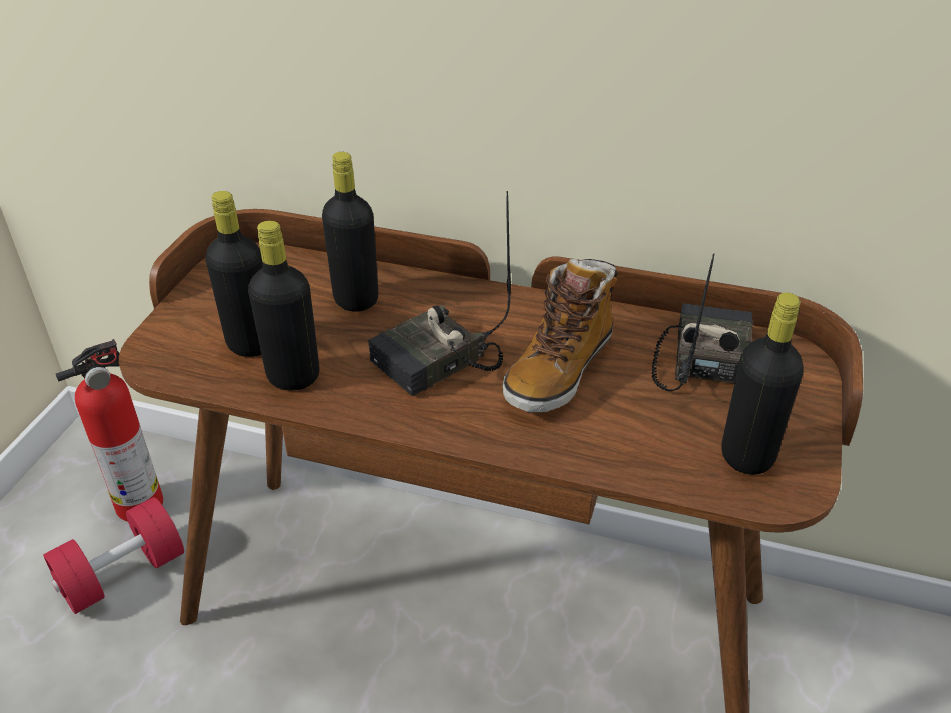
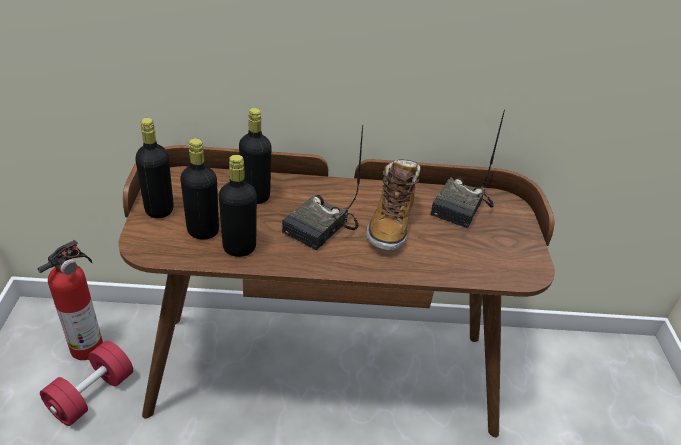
camera: 20 degrees left, 0 degrees up
(701, 359) = (462, 209): radio -> radio turned 150 degrees counterclockwise
(747, 456) = (504, 258): black bottle -> black bottle (159, 210)

